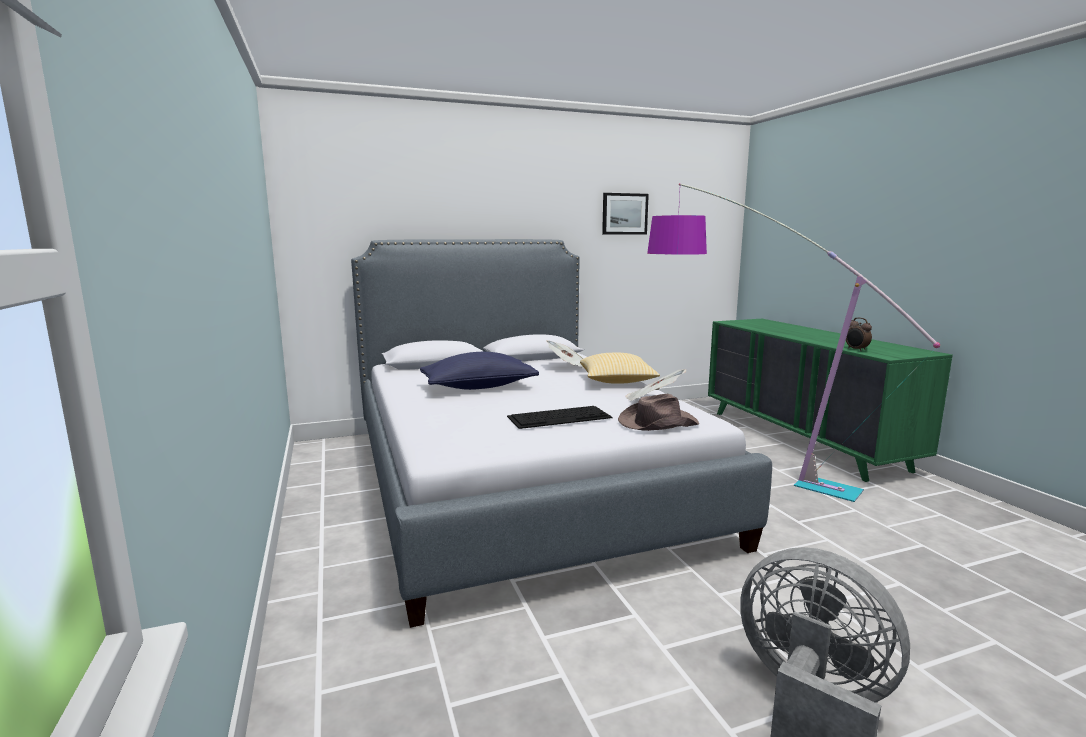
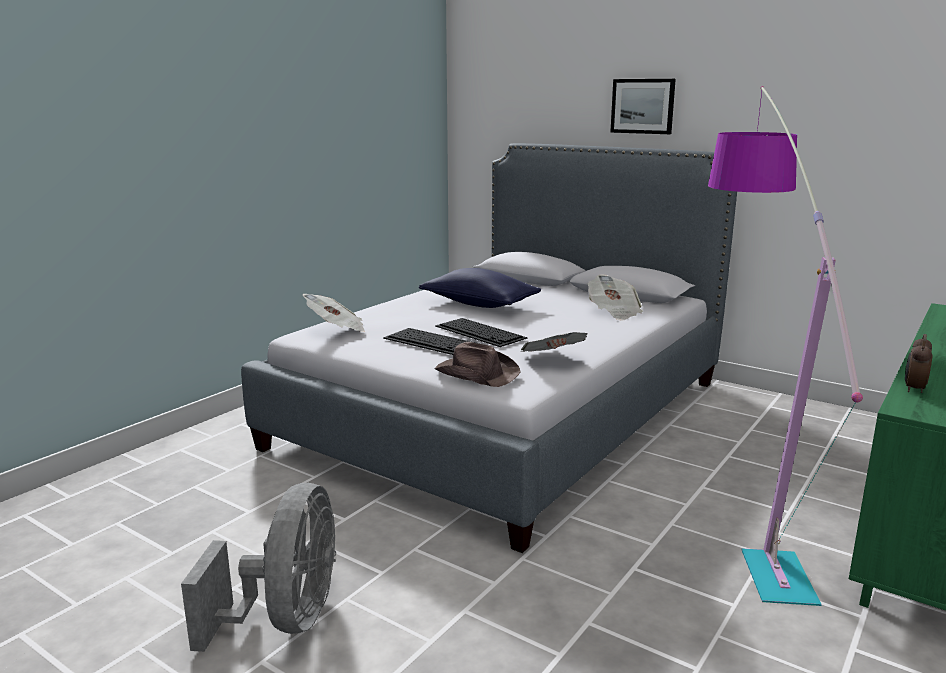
camera: 55 degrees right, 5 degrees up
(456, 437) = (336, 329): none -> newspaper
(557, 401) = (481, 332): none -> keyboard
(616, 382) = (597, 336): pillow -> none
(624, 214) = (834, 117): picture -> picture (642, 106)

